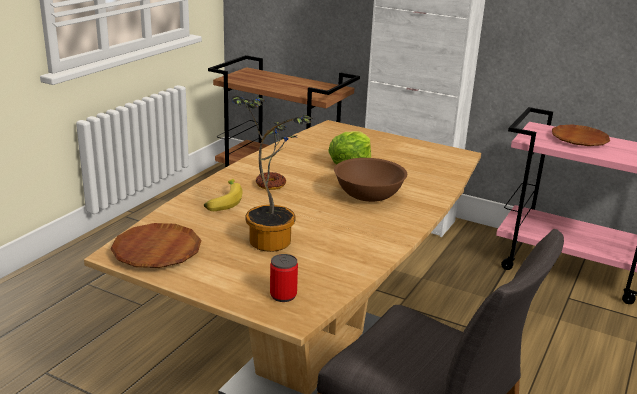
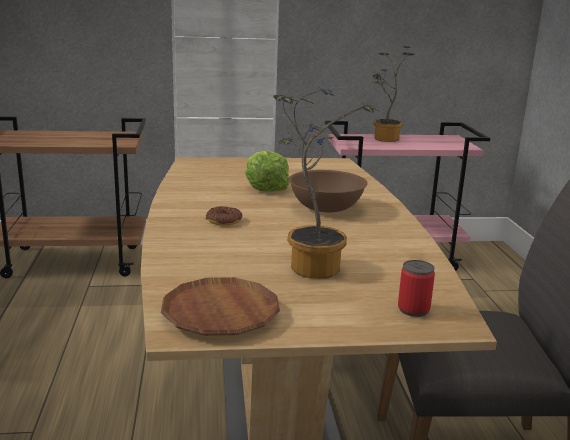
camera: 35 degrees left, 5 degrees down
(223, 201) = (203, 246): banana -> none
(579, 139) = (384, 139): brown plate -> potted plant

